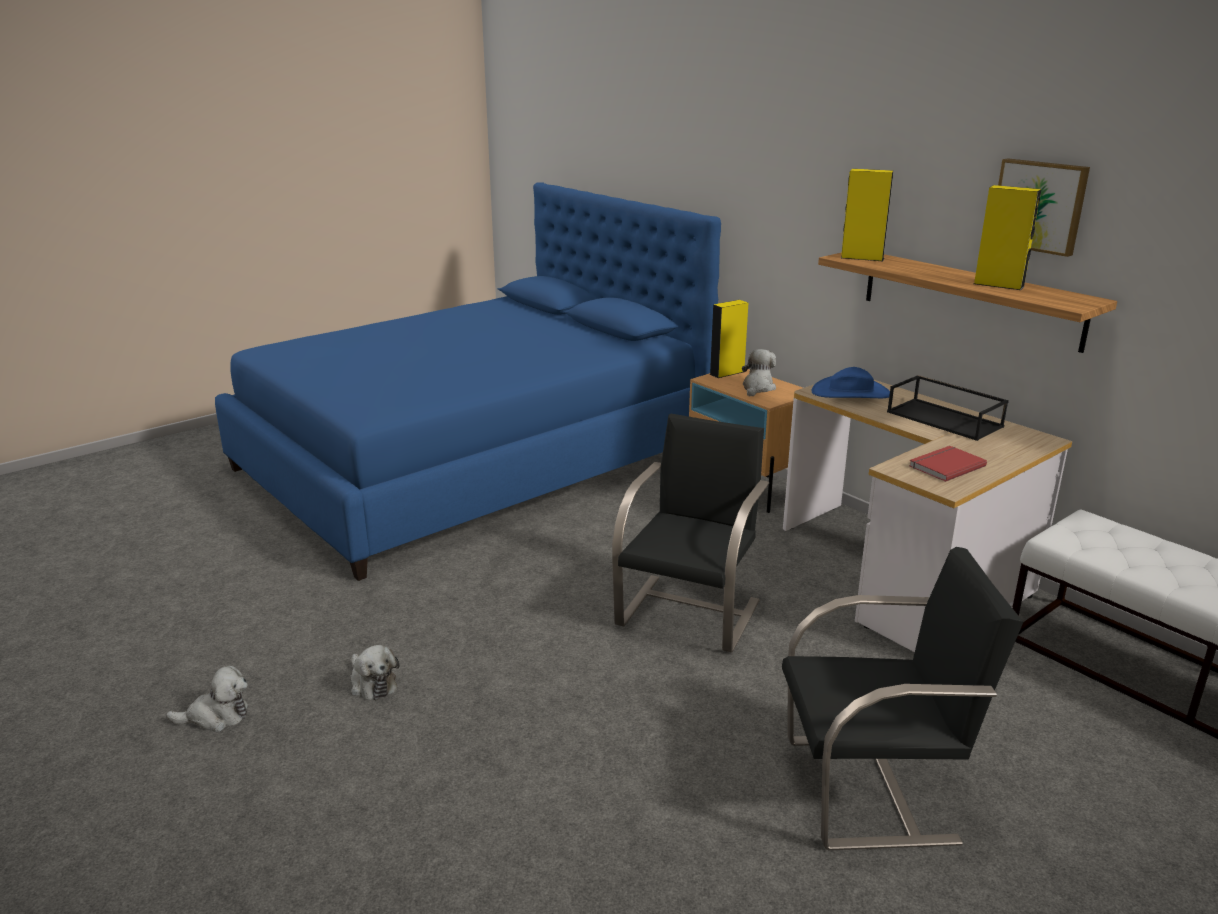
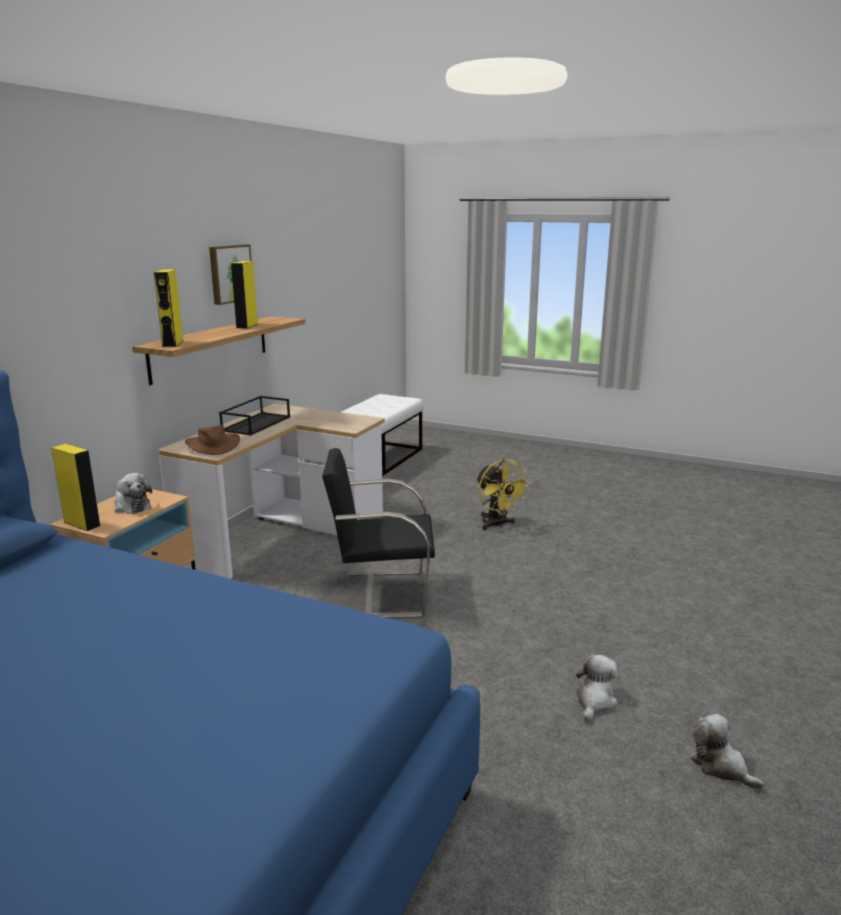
camera: 115 degrees left, 5 degrees down
(757, 388) = (131, 506): plush toy -> plush toy turned 135 degrees counterclockwise
(851, 393) = (213, 445): blue hat -> brown hat
(873, 789) = (497, 525): black chair -> yellow fan
(945, 465) = (336, 421): red book -> none

